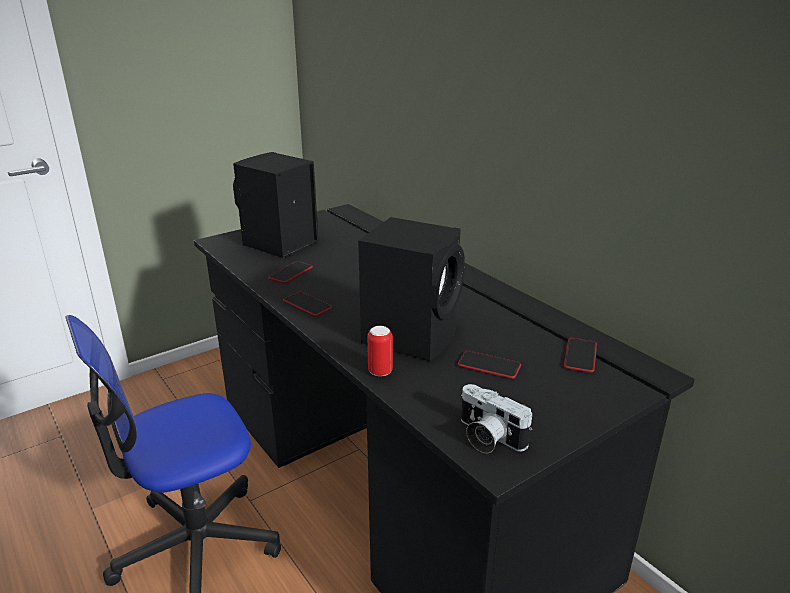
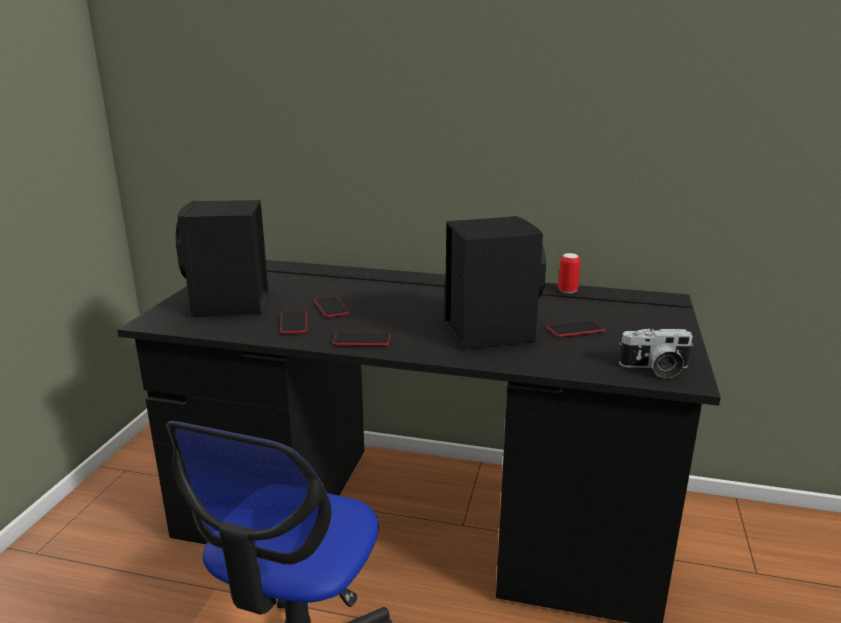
camera: 40 degrees left, 5 degrees down
(380, 371) = (514, 361): can -> can (567, 291)
(580, 356) = (614, 304): phone -> phone (331, 307)

